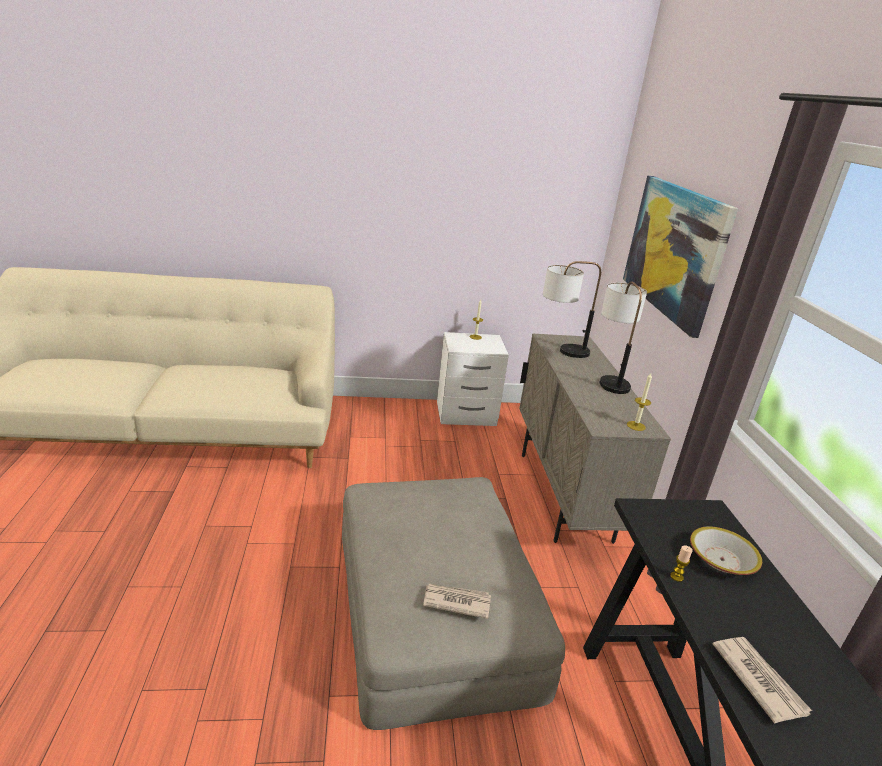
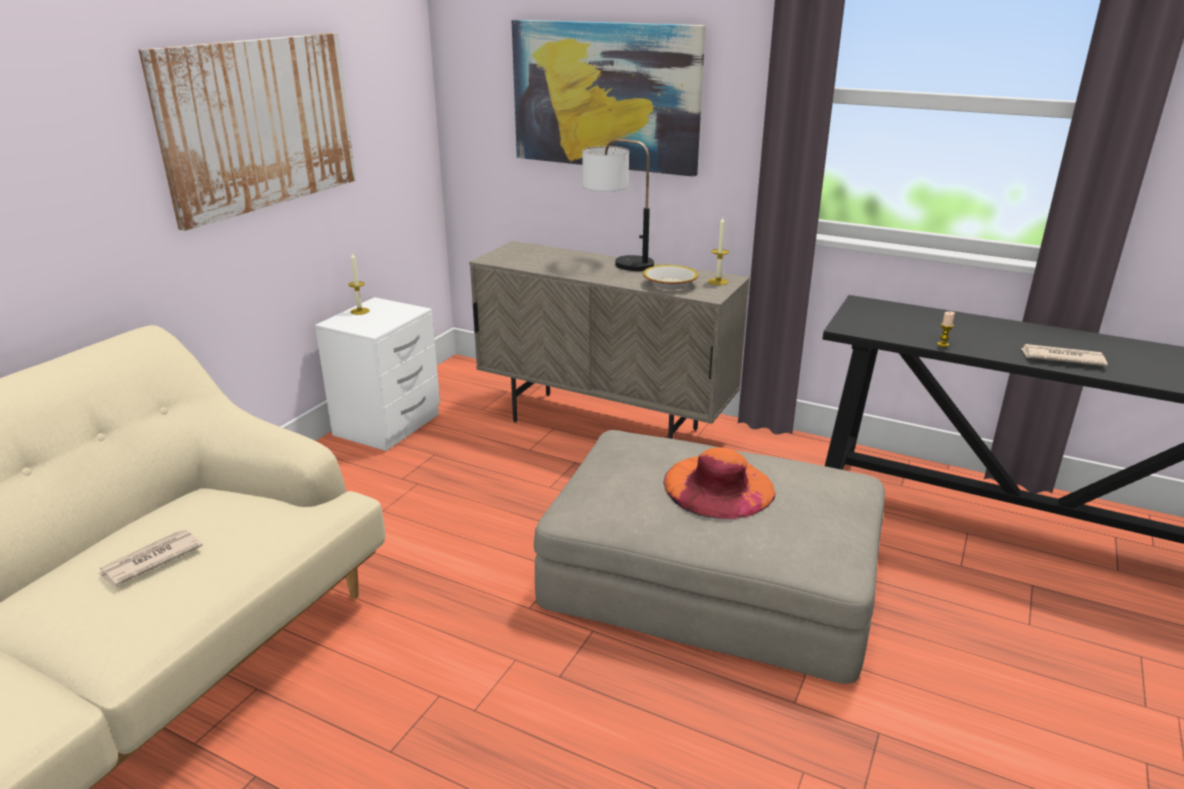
camera: 55 degrees left, 0 degrees up
(440, 541) = (718, 486): none -> orange hat
(442, 204) = (260, 124): none -> picture
(456, 601) = (815, 507): newspaper -> newspaper (150, 560)
(560, 351) = (532, 263): table lamp -> none
(721, 560) = (928, 322): bowl -> bowl (670, 284)

